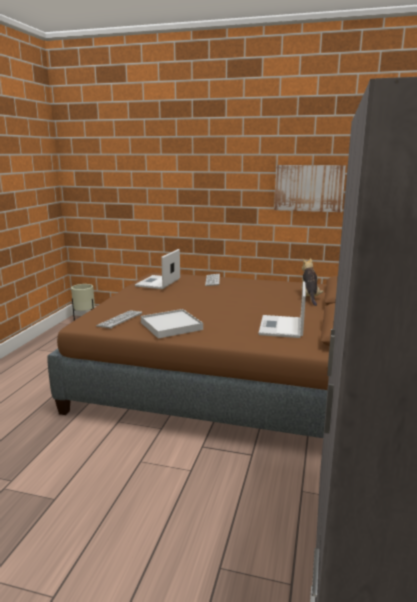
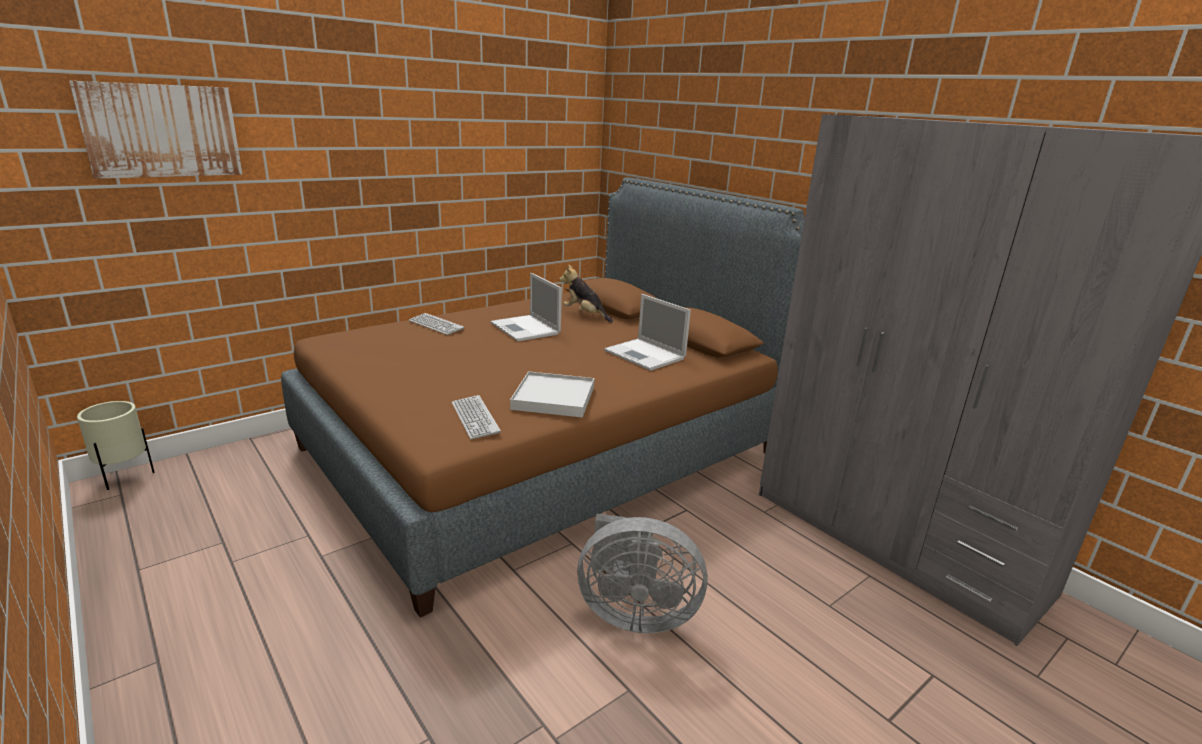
camera: 55 degrees left, 5 degrees up
(120, 475) = (634, 613): none -> grey fan
(158, 283) = (377, 350): laptop -> laptop (526, 329)
(309, 188) = (504, 168): picture -> picture (162, 131)

